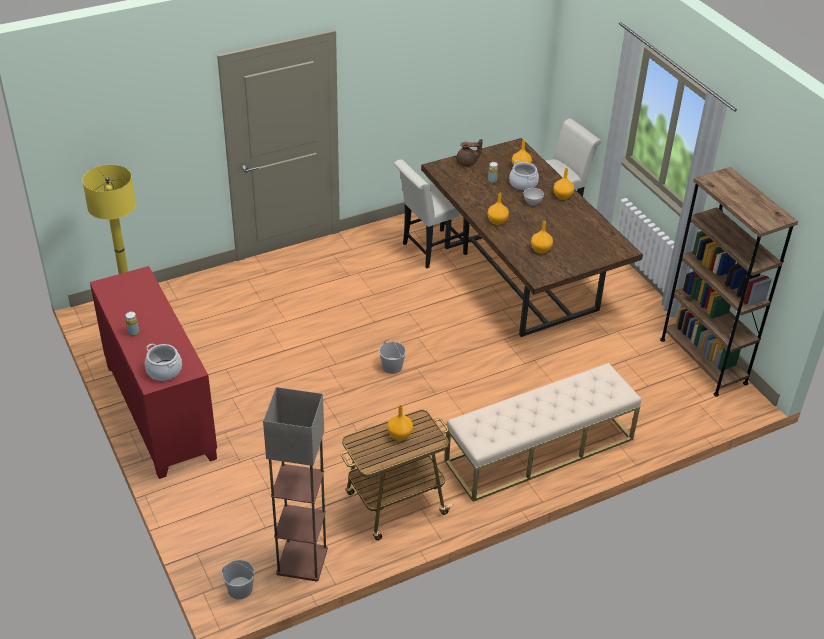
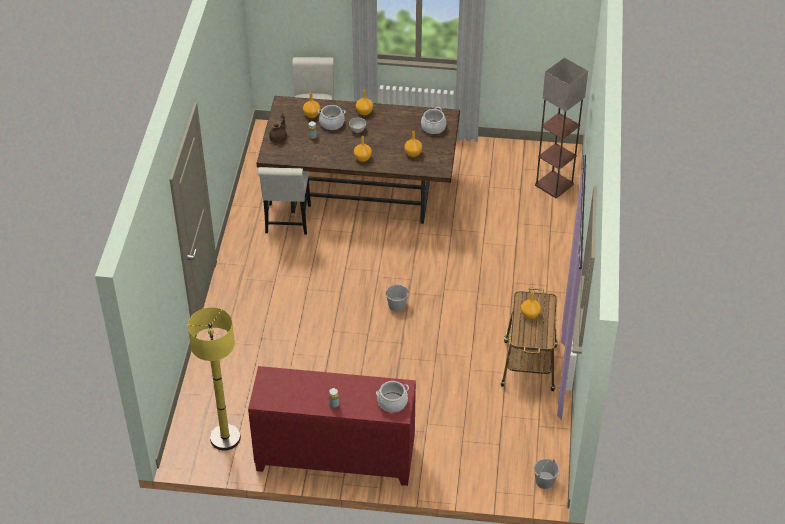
camera: 55 degrees left, 5 degrees up
(301, 561) = (544, 438): floor lamp -> floor lamp (554, 185)
(539, 450) = (536, 271): beige bench -> none
(594, 247) = (433, 127): none -> cooking pot
(703, 361) = (519, 151): brown bookcase -> none

